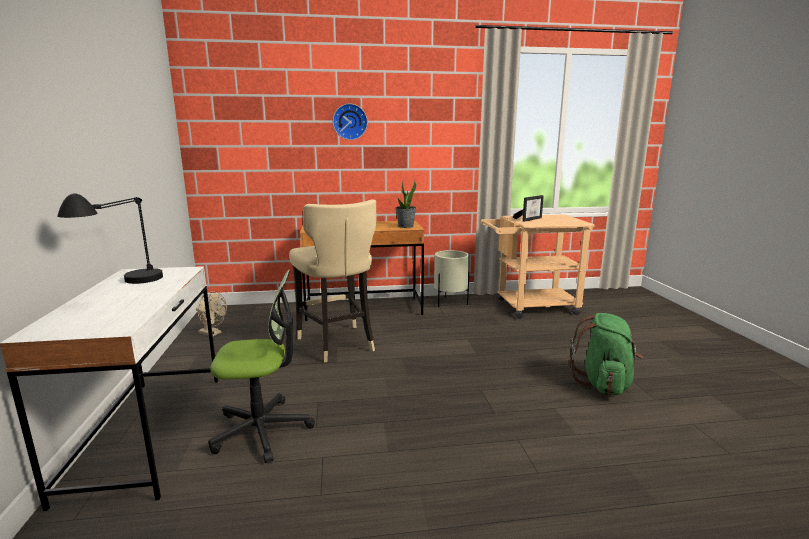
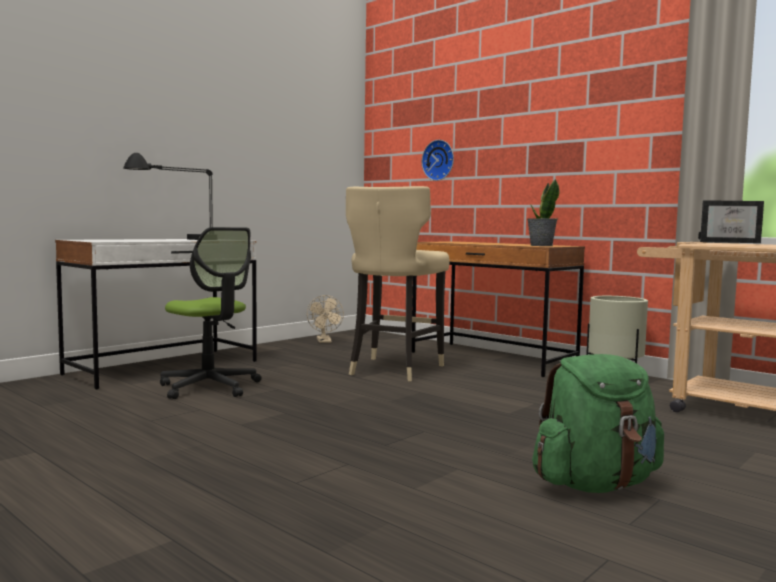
camera: 50 degrees right, 10 degrees down
(350, 122) = (514, 114): wall clock -> wall clock (439, 160)

